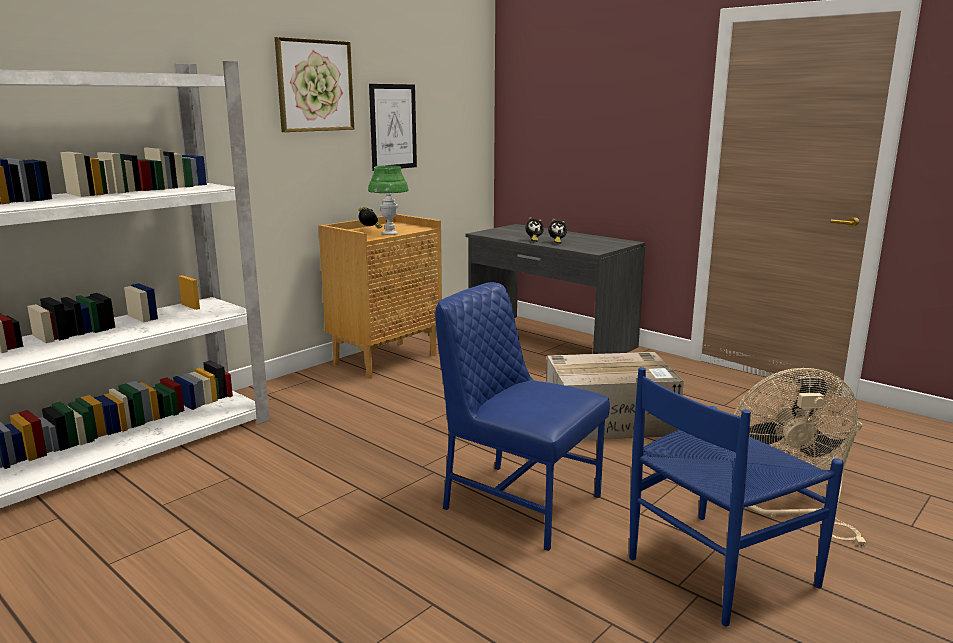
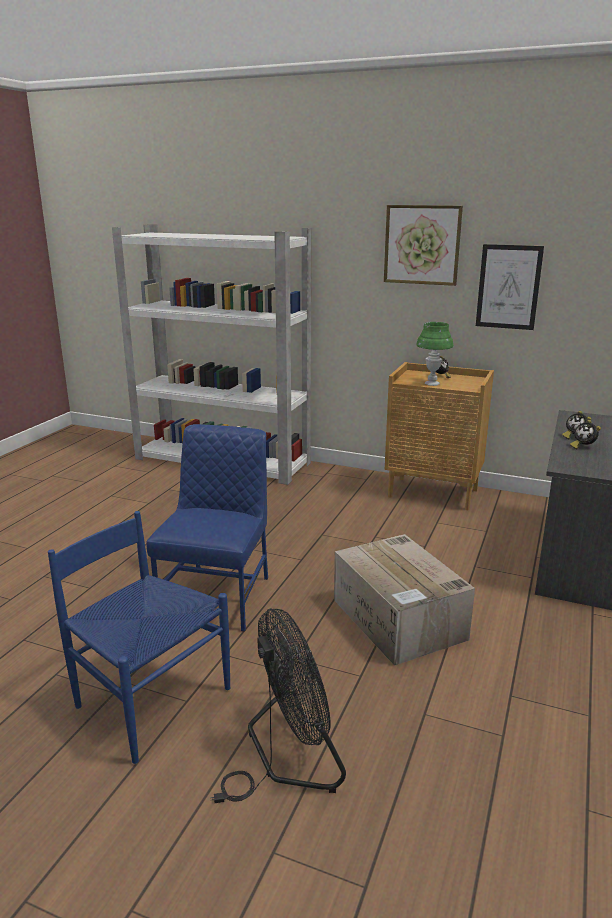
camera: 70 degrees right, 5 degrees up
(794, 504) = (281, 752): beige fan -> black fan

